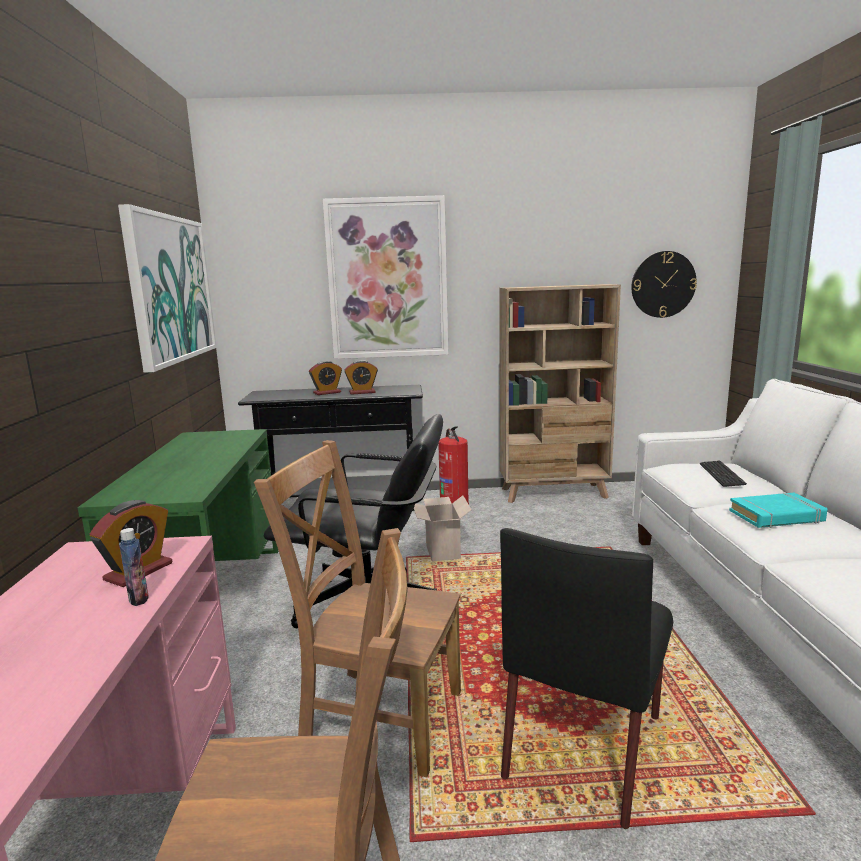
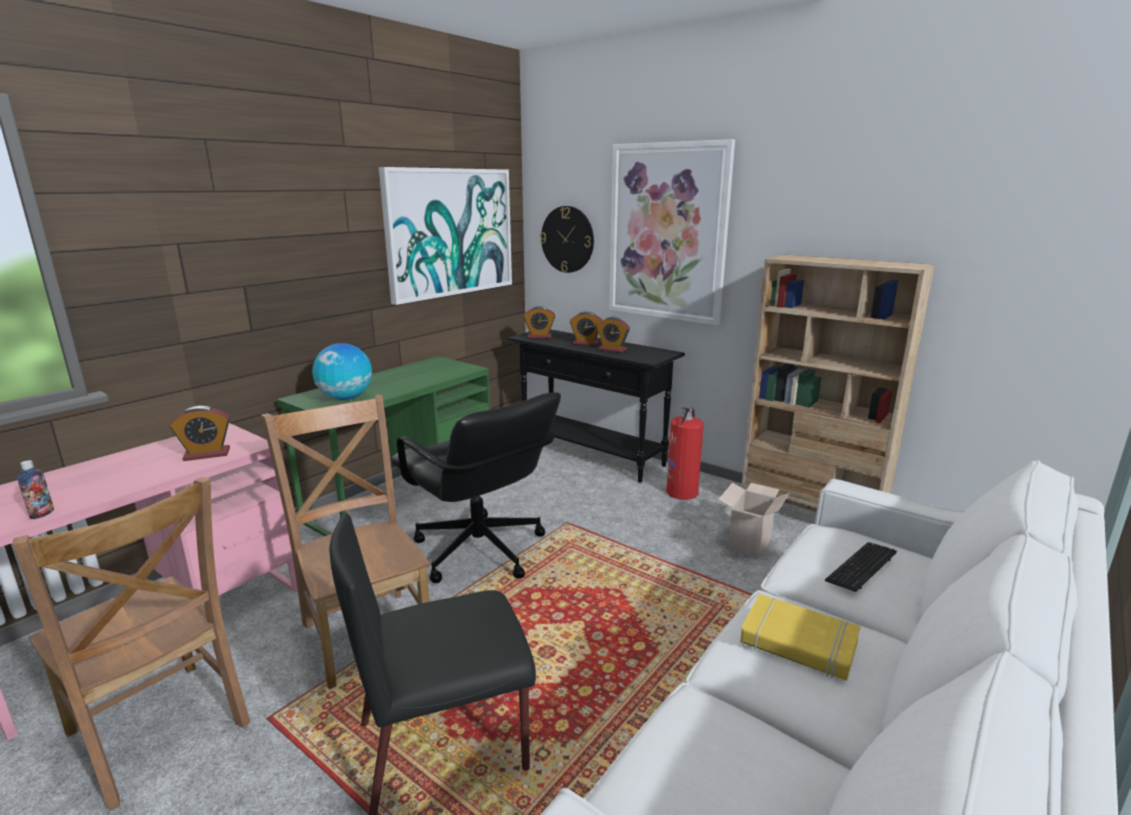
camera: 40 degrees right, 5 degrees up
(138, 599) = (173, 471): bottle -> bottle (42, 514)
(175, 483) = (345, 398): none -> globe
(270, 396) = (539, 337): none -> alarm clock
(441, 551) = (602, 530): cardboard box -> cardboard box (748, 542)
(663, 284) = (1038, 274): wall clock -> wall clock (567, 239)
(776, 516) = (798, 643): turquoise book -> yellow book

